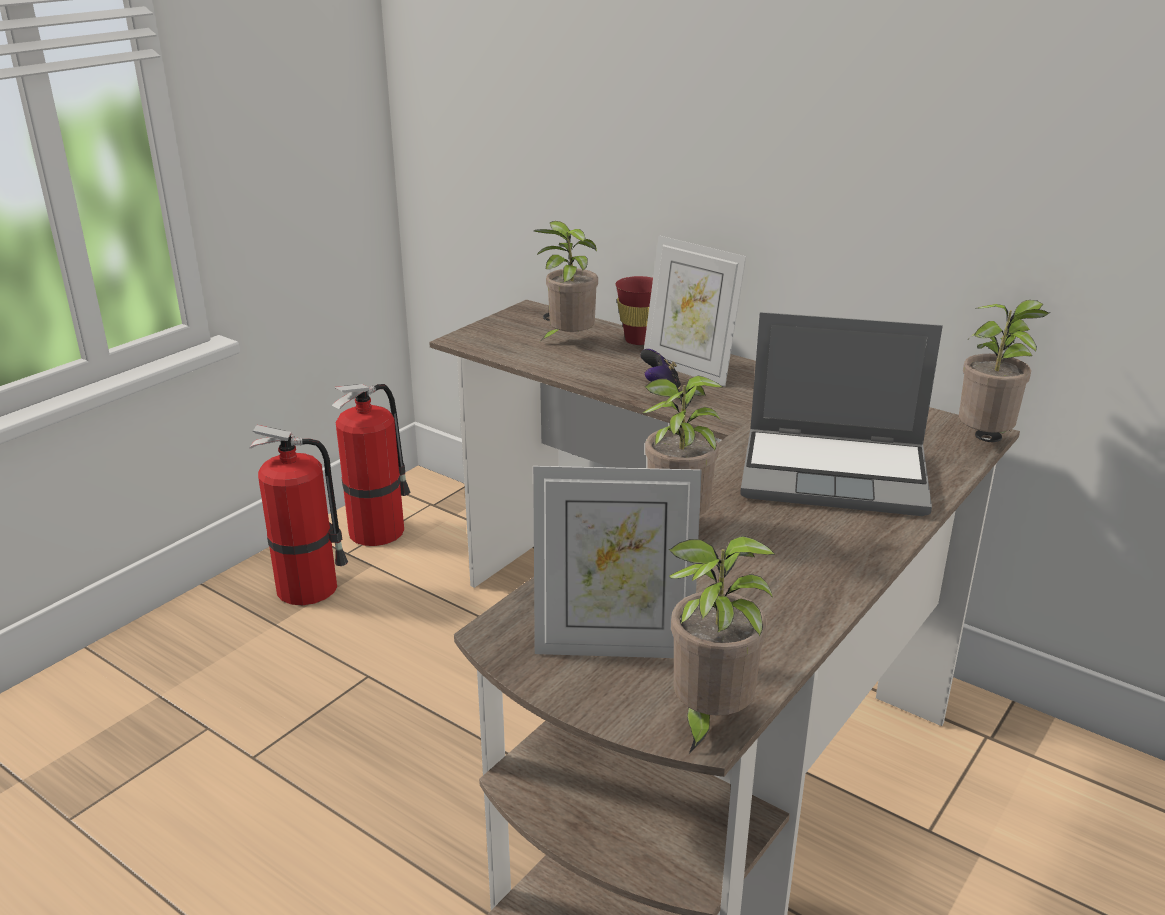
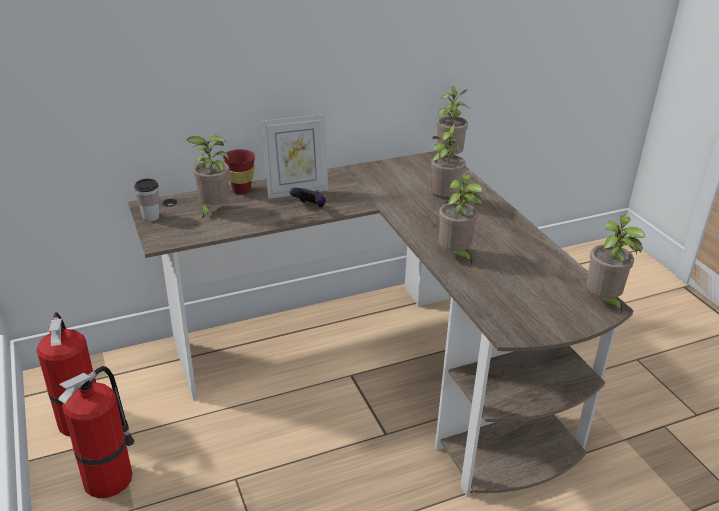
camera: 60 degrees left, 5 degrees up
(508, 319) = (151, 217): none -> cup
(613, 645) = (538, 306): picture frame -> none
(836, 474) = (443, 200): laptop -> potted plant

